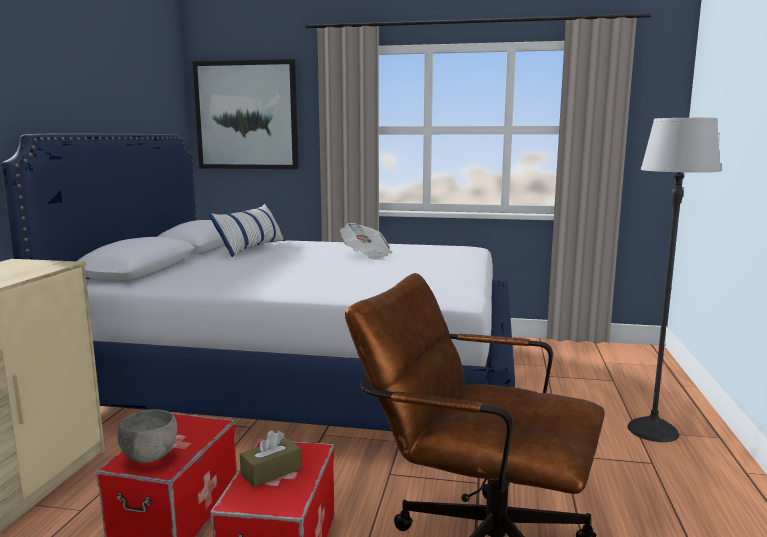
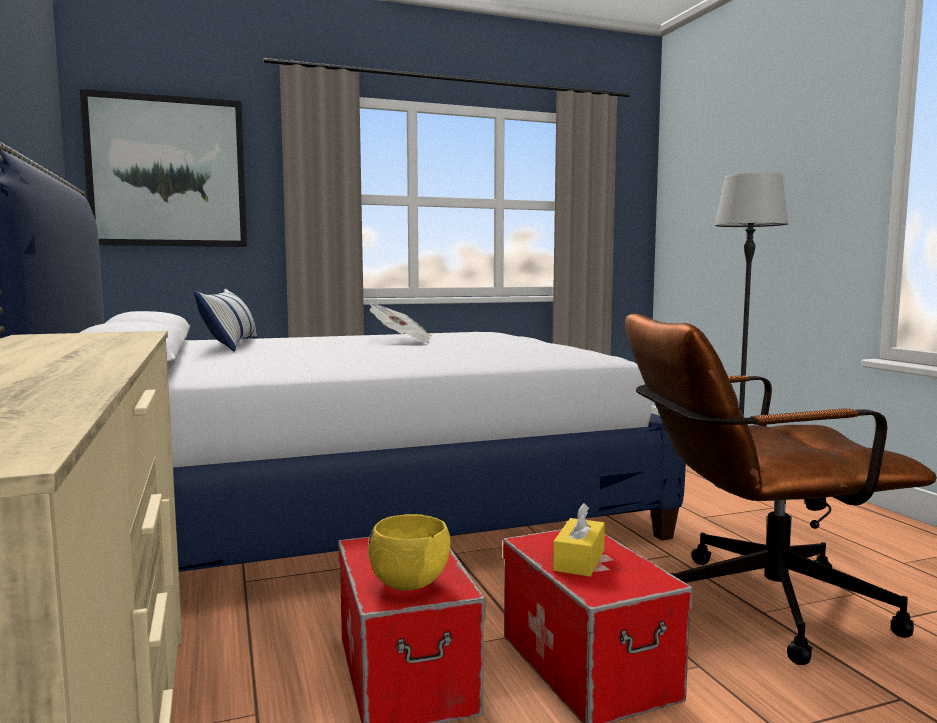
camera: 30 degrees left, 5 degrees down
(150, 457) = (409, 584): grey bowl -> yellow bowl
(271, 472) = (579, 560): brown tissue box -> yellow tissue box

